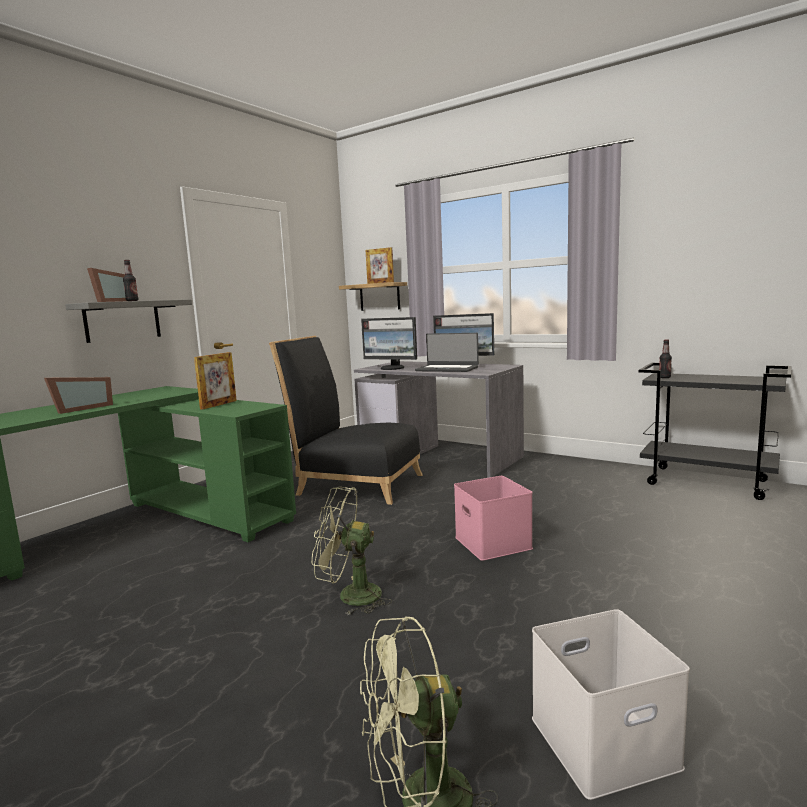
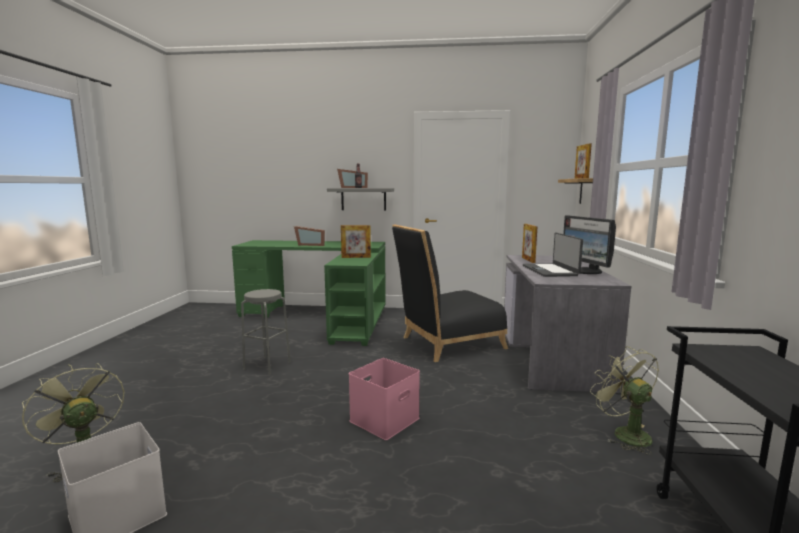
camera: 60 degrees right, 0 degrees up
(255, 595) = (267, 365): none -> grey stool
(350, 596) = (275, 389): green fan -> green fan (624, 433)
(353, 484) = (447, 344): black chair -> black chair turned 105 degrees counterclockwise
(392, 368) = (528, 260): monitor -> picture frame
(664, 377) = (719, 353): bottle -> none

